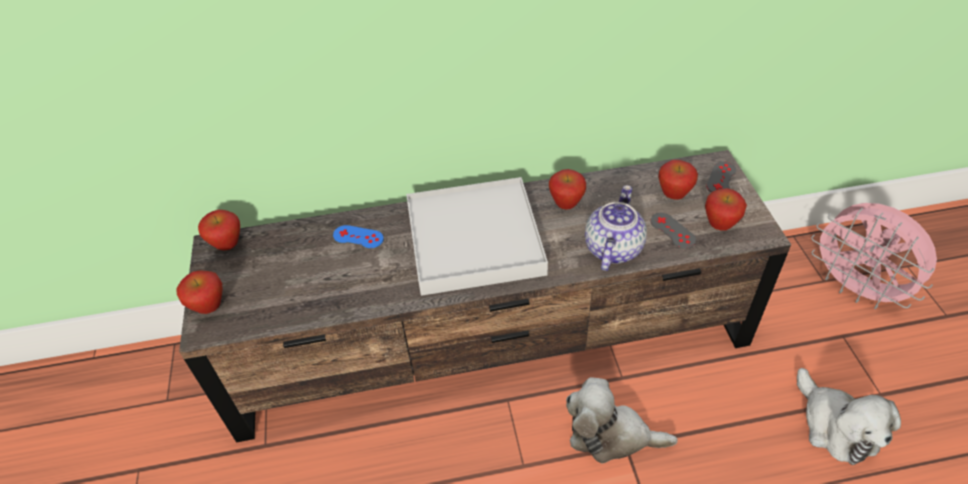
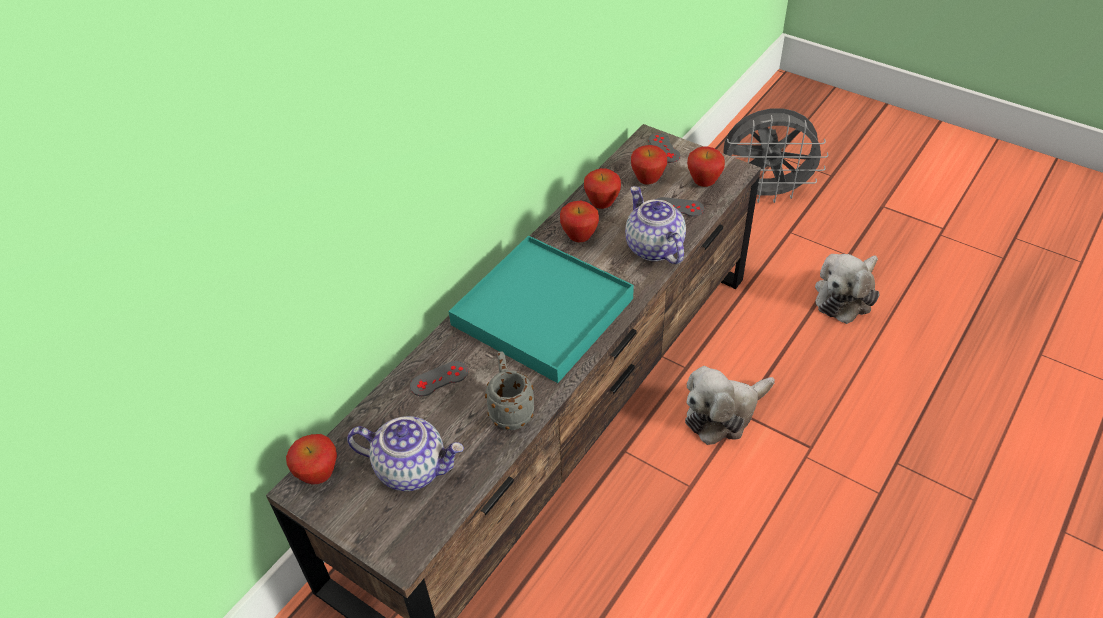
camera: 45 degrees left, 0 degrees up
(209, 308) = (381, 535): apple -> apple (602, 205)
(274, 281) = (412, 468): none -> teapot
(358, 237) = (439, 379): blue game controller -> grey game controller
(371, 289) = (510, 409): none -> grey mug
(474, 240) = (543, 312): white tray -> turquoise tray
(835, 426) = (846, 296): plush toy -> plush toy turned 105 degrees clockwise
(856, 289) = (764, 193): pink fan -> grey fan

